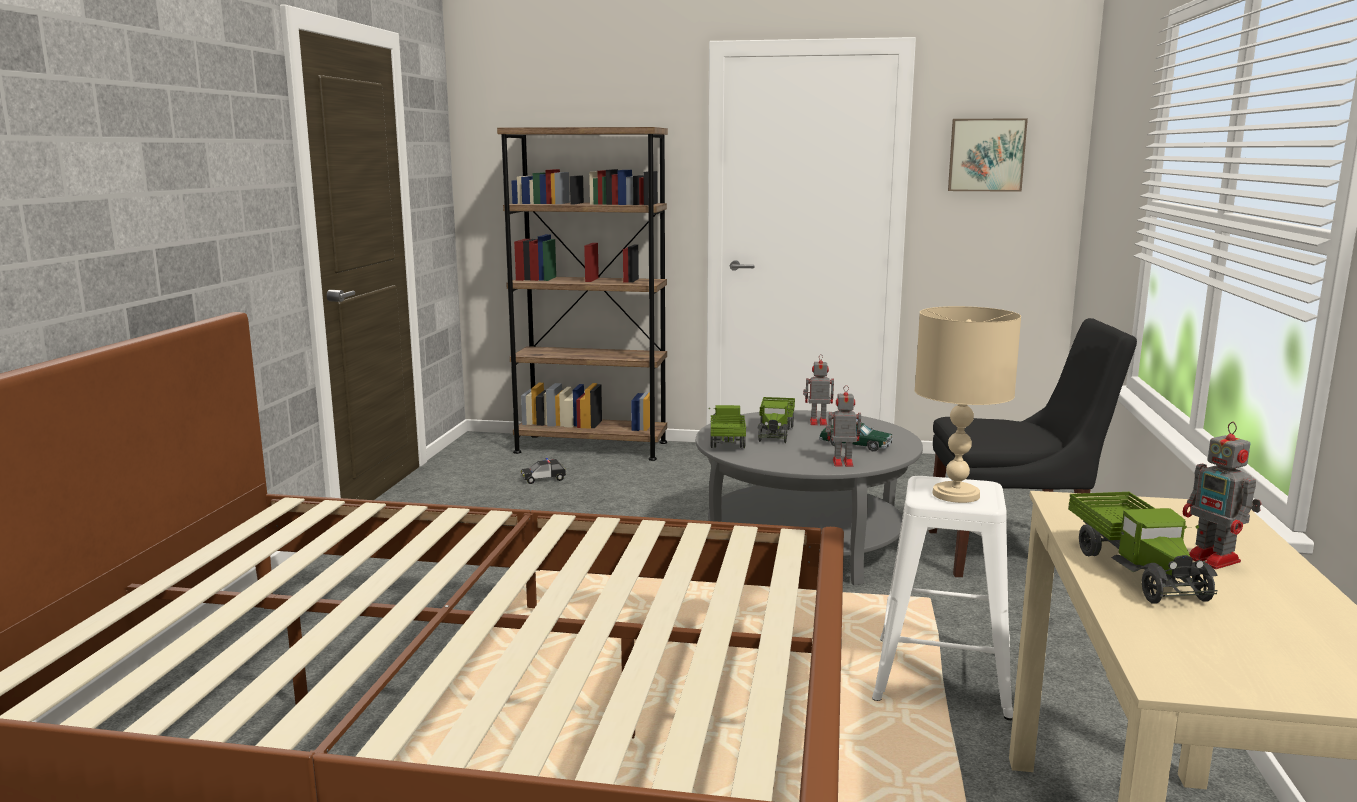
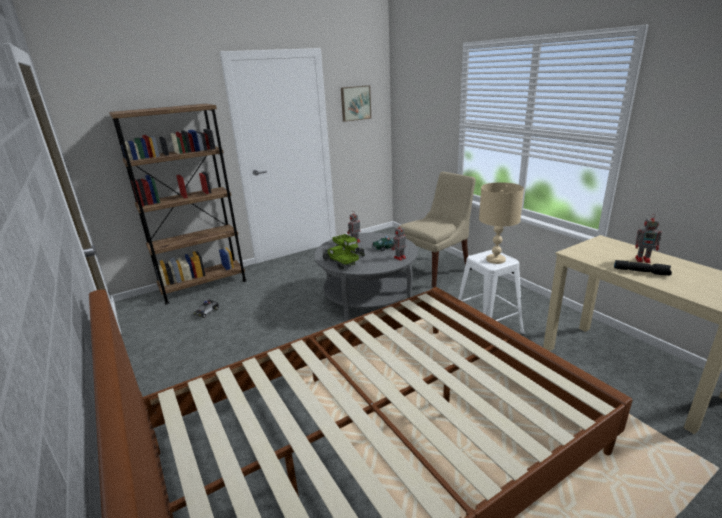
camera: 40 degrees left, 10 degrees up
(1014, 553) = (436, 270): black chair -> beige chair
(1136, 570) = (641, 272): toy truck -> black flashlight

